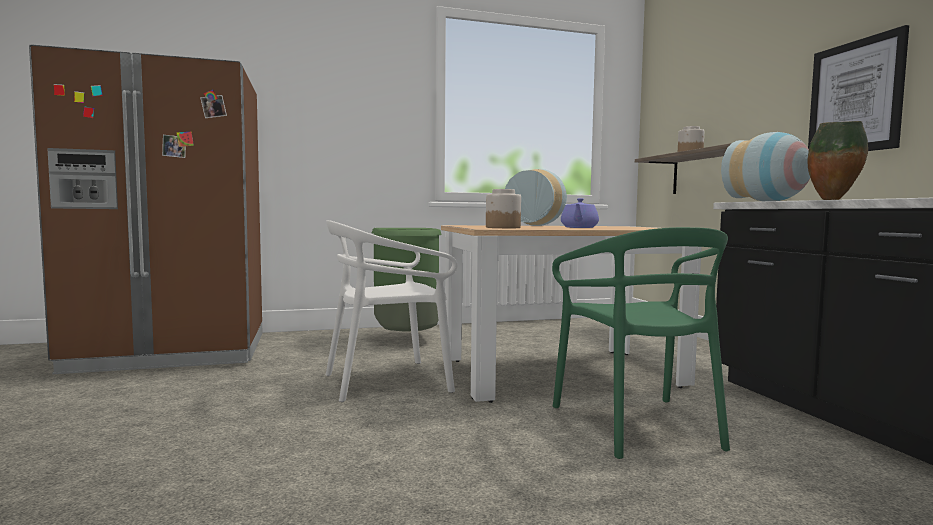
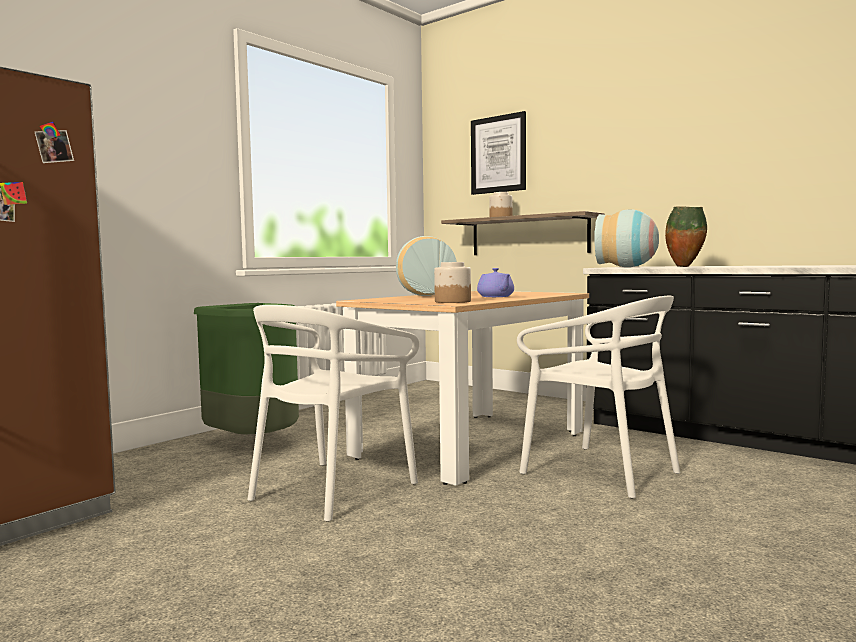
camera: 35 degrees left, 0 degrees up
(637, 425) = (600, 471): green chair -> white chair
(855, 97) = (655, 181): picture -> picture (498, 154)

